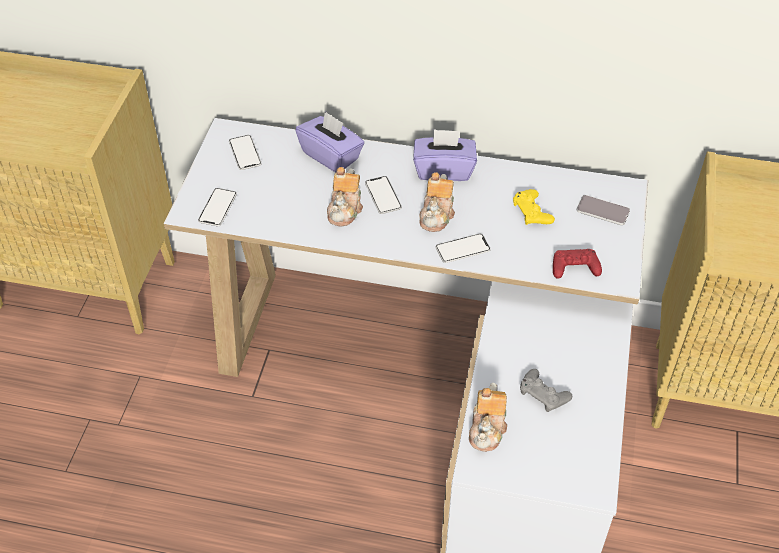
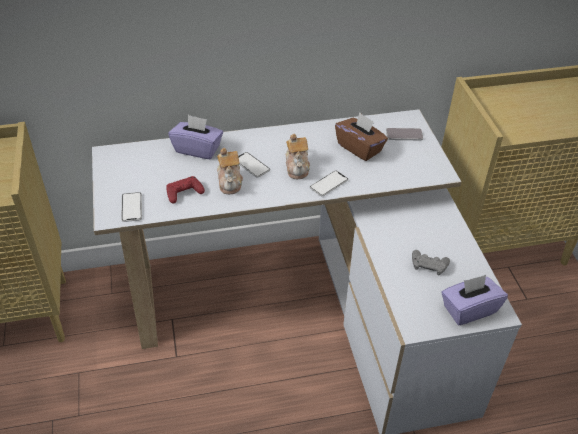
camera: 25 degrees left, 5 degrees down
(245, 153) = (131, 164): phone -> none
(444, 170) = (284, 137): purple tissue box -> purple tissue box (469, 309)
(487, 428) = (407, 300): teapot -> none
(532, 212) = (359, 148): yellow game controller -> brown tissue box
(574, 267) = (409, 174): red game controller -> red game controller (184, 193)

